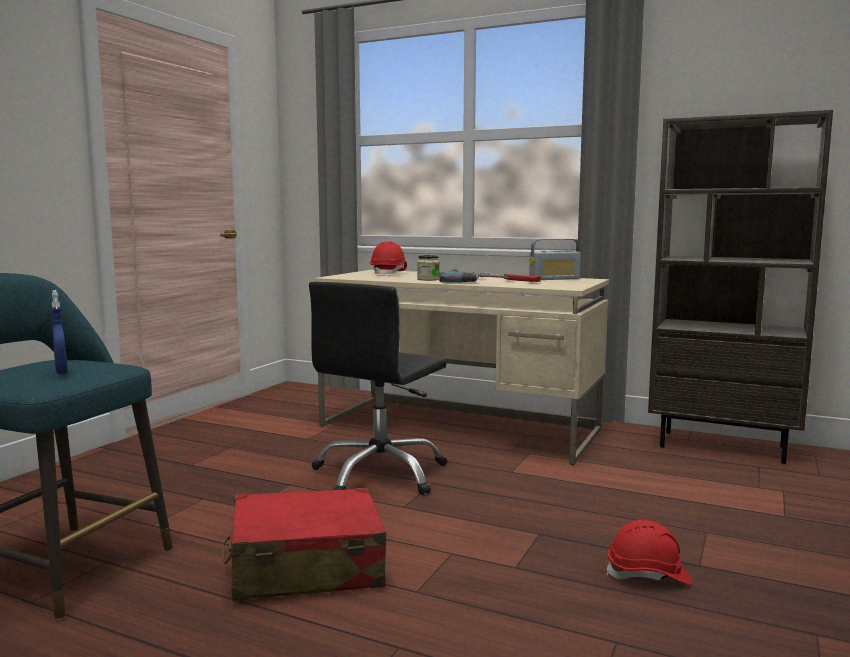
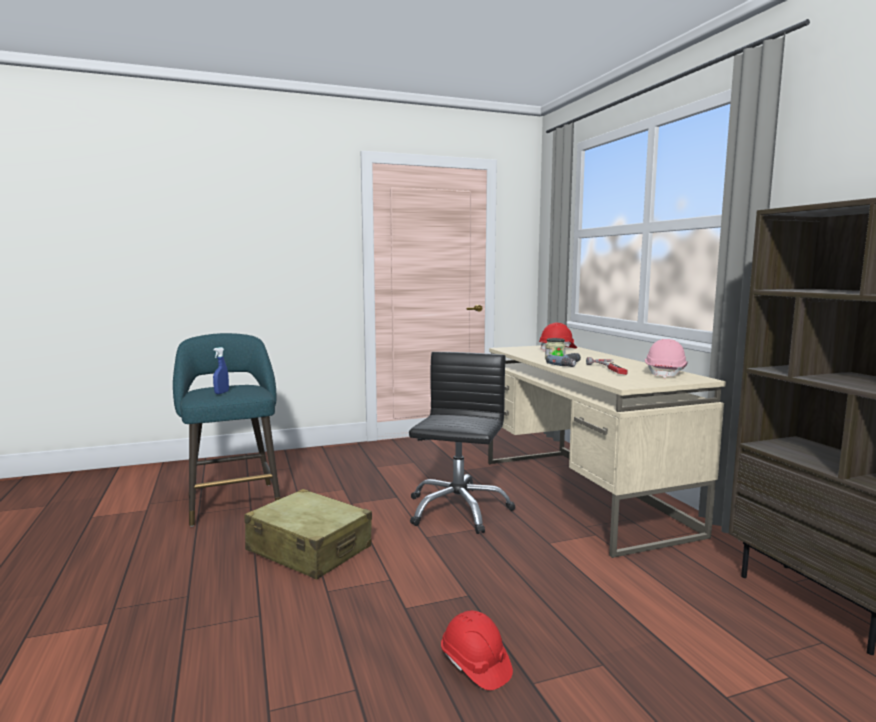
camera: 45 degrees right, 0 degrees up
(306, 567) = (309, 549): red suitcase -> beige suitcase
(380, 474) = (457, 510): black office chair -> black office chair turned 120 degrees clockwise
(554, 279) = (665, 373): radio -> pink hard hat

